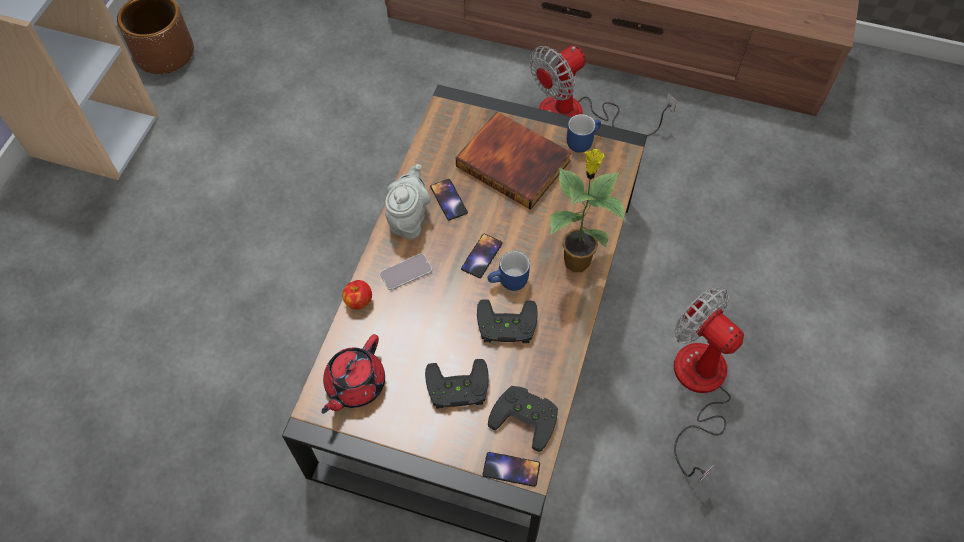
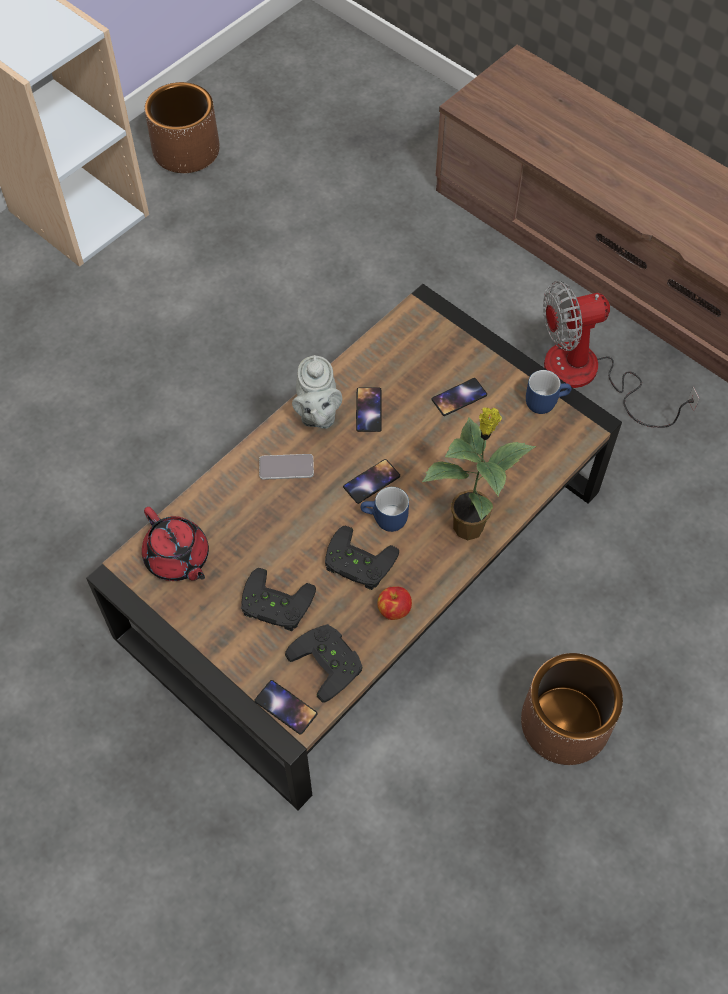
camera: 25 degrees right, 0 degrees up
(354, 385) = (178, 558): red teapot -> red teapot turned 90 degrees counterclockwise
(358, 301) = (224, 477): apple -> apple (394, 609)
(409, 219) = (317, 414): grey teapot -> grey teapot turned 135 degrees clockwise
(515, 162) = (459, 397): book -> phone
(698, 387) = (564, 724): fan -> brown planter

